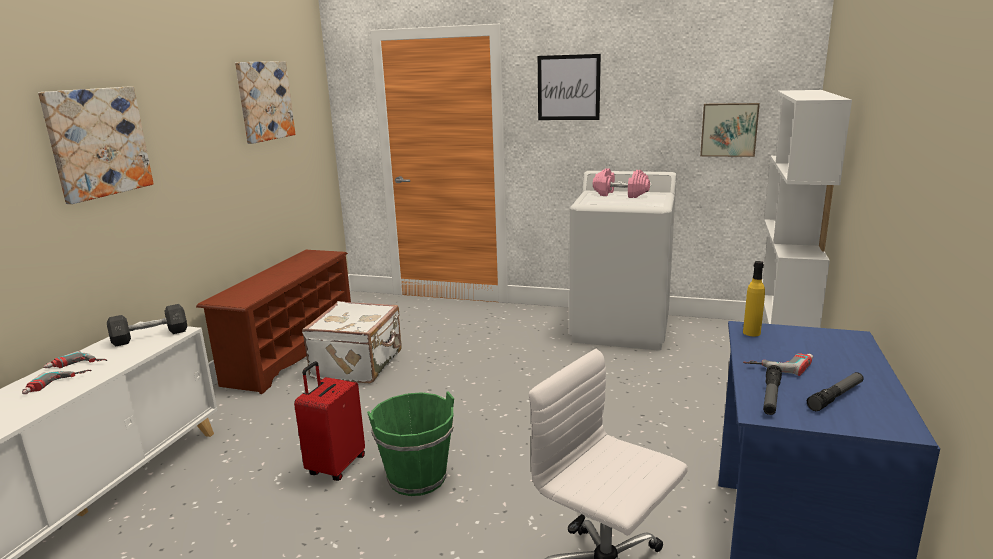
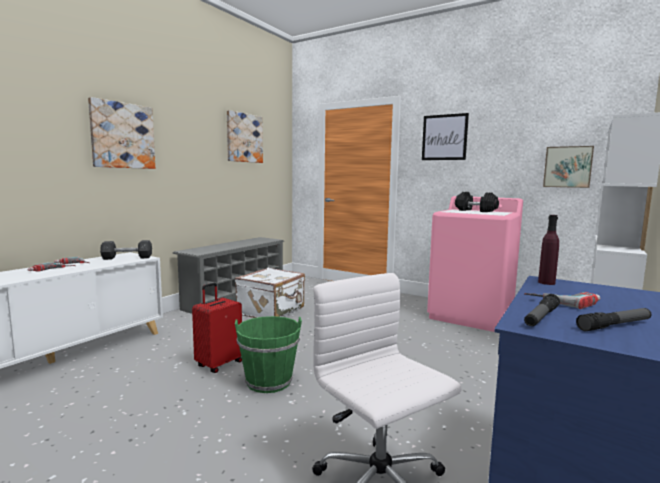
camera: 15 degrees right, 10 degrees down
(291, 351) = (234, 298): brown shoe rack -> grey shoe rack
(620, 195) = (475, 211): pink dumbbell -> black dumbbell
(621, 329) = (471, 315): white washing machine -> pink washing machine
(751, 333) = (546, 282): yellow bottle -> purple bottle

